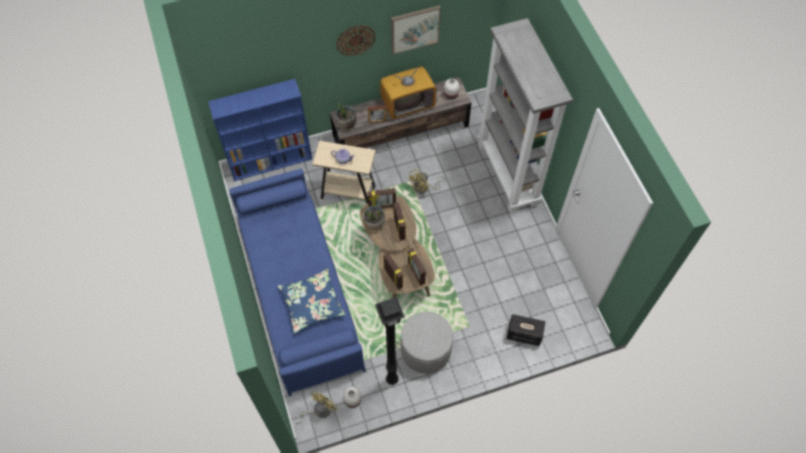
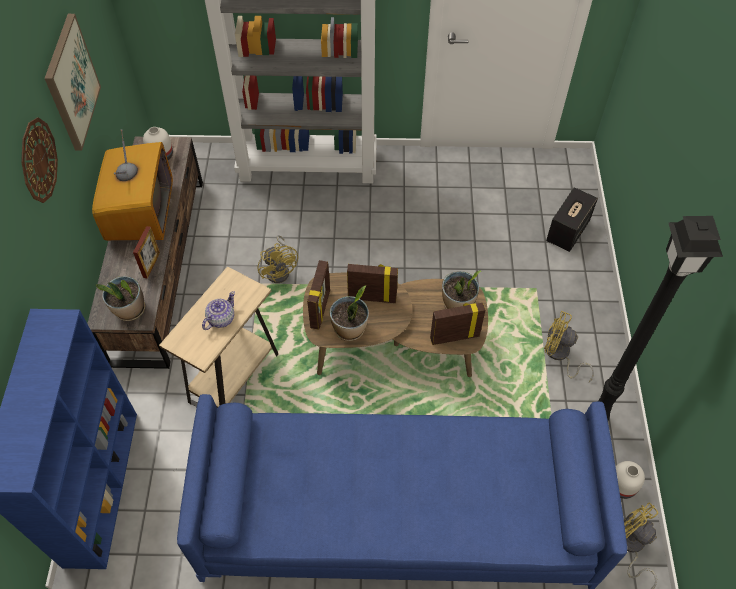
camera: 70 degrees left, 5 degrees down
(312, 303) = (474, 469): blue pillow -> none
(416, 273) = (458, 304): picture frame -> potted plant
(426, 350) = (559, 355): grey ottoman -> yellow fan

